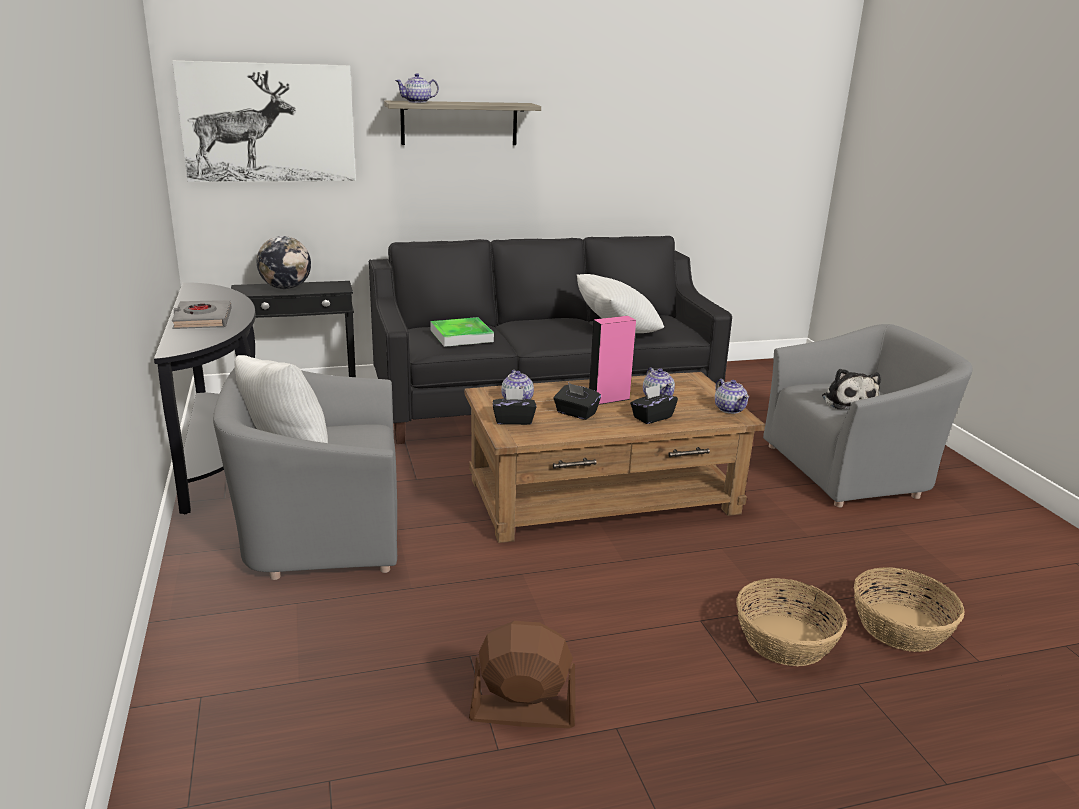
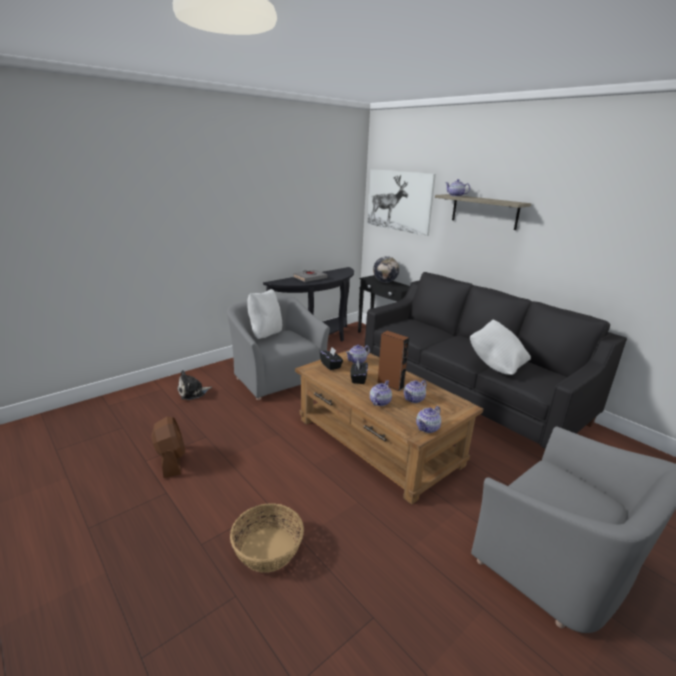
camera: 65 degrees right, 0 degrees up
(461, 336) = (412, 329): tray -> none
(609, 399) = (390, 384): pink speaker -> brown speaker
(652, 417) = (379, 402): black tissue box -> teapot
(847, 401) = (552, 495): plush toy -> plush toy (193, 392)
(901, 627) = (317, 620): basket -> none

